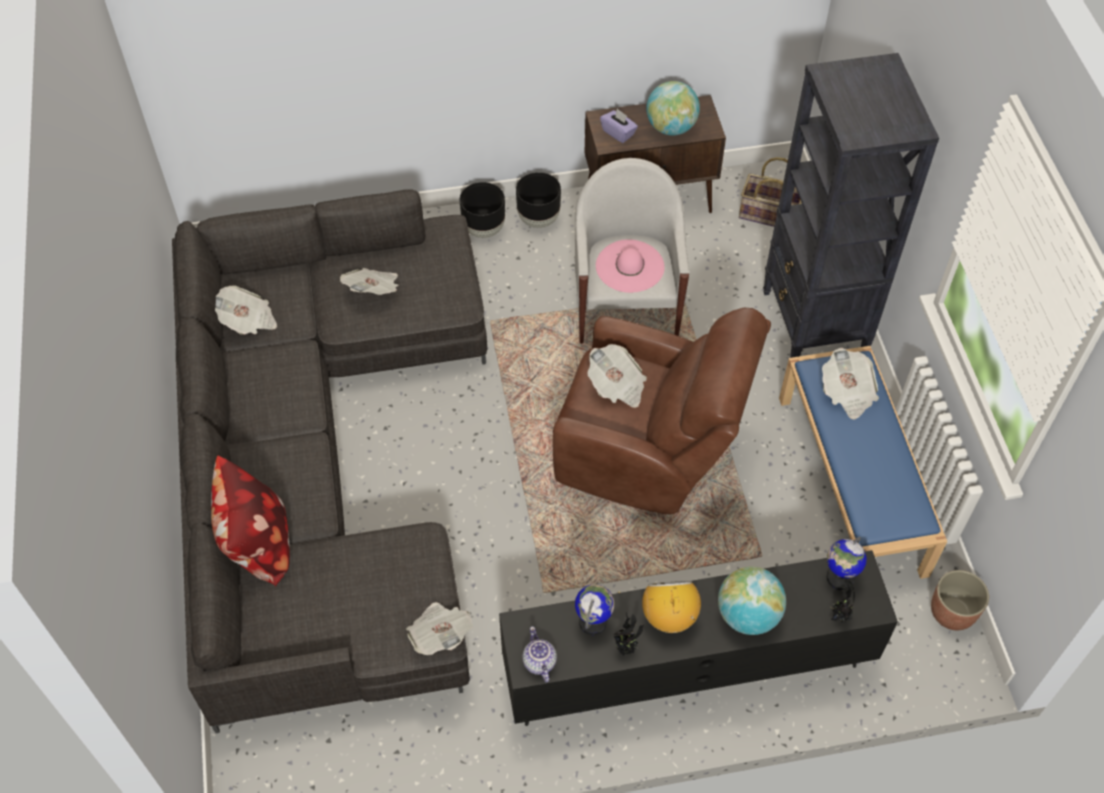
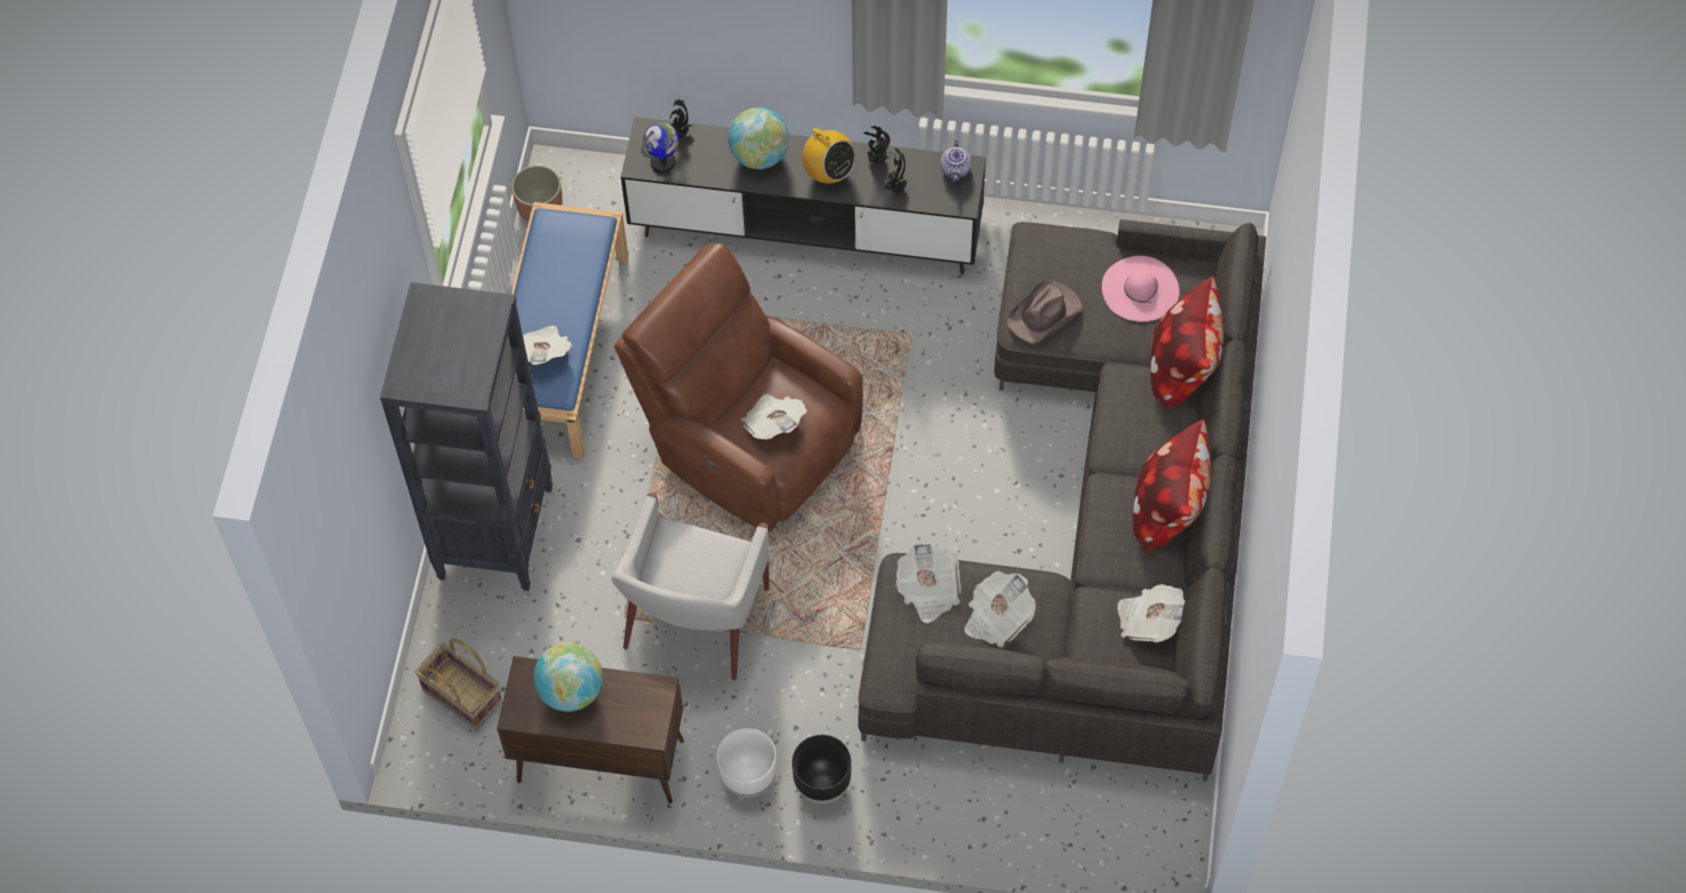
camera: 160 degrees left, 5 degrees up
(248, 413) = (1168, 508): none -> pillow
(404, 558) = (1045, 314): none -> brown hat
(440, 634) = (1032, 239): newspaper -> newspaper (928, 591)
(539, 218) = (748, 778): black planter -> white planter
(593, 622) = (896, 187): globe -> potted plant
(618, 133) = (638, 703): purple tissue box -> none
(630, 266) = (695, 566): pink hat -> pink hat (1140, 289)
(669, 617) = (828, 173): radio -> radio turned 60 degrees counterclockwise

